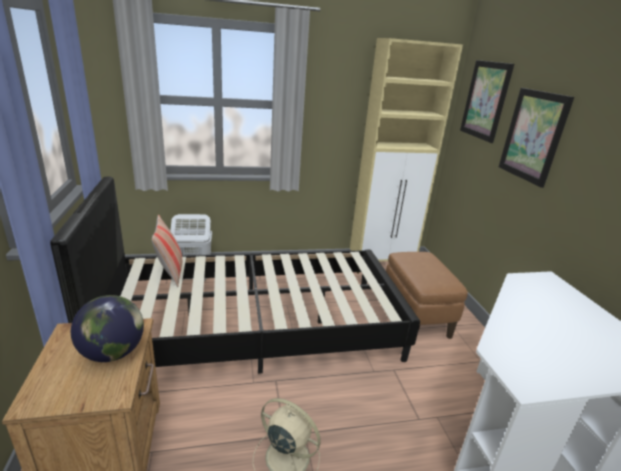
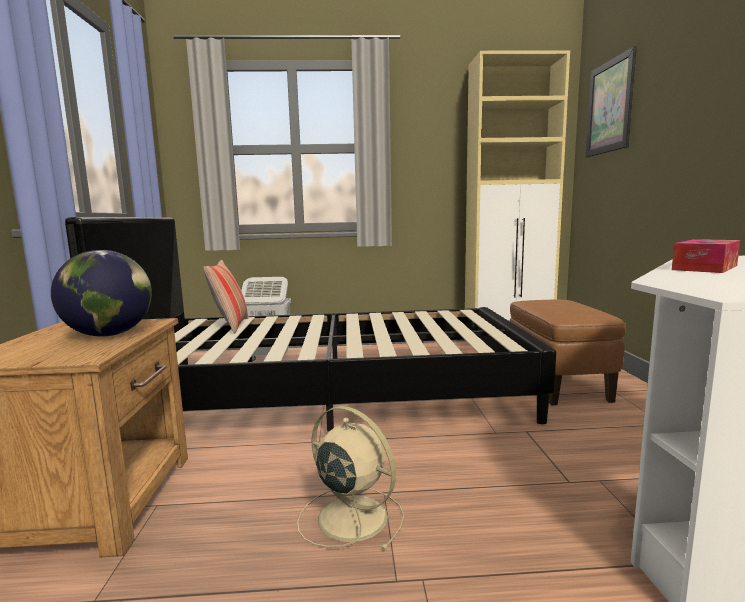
camera: 10 degrees right, 15 degrees down
(522, 311) = (705, 267): none -> tissue box
(533, 136) = (678, 107): picture -> none

